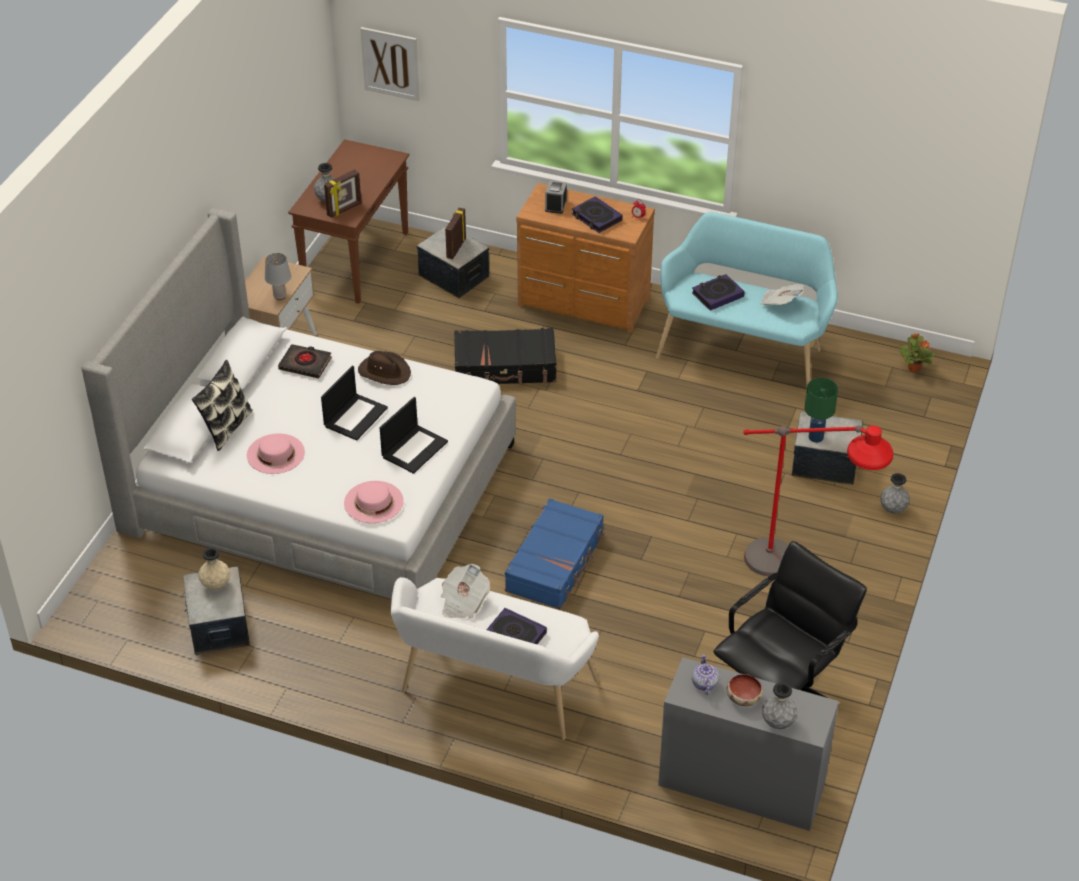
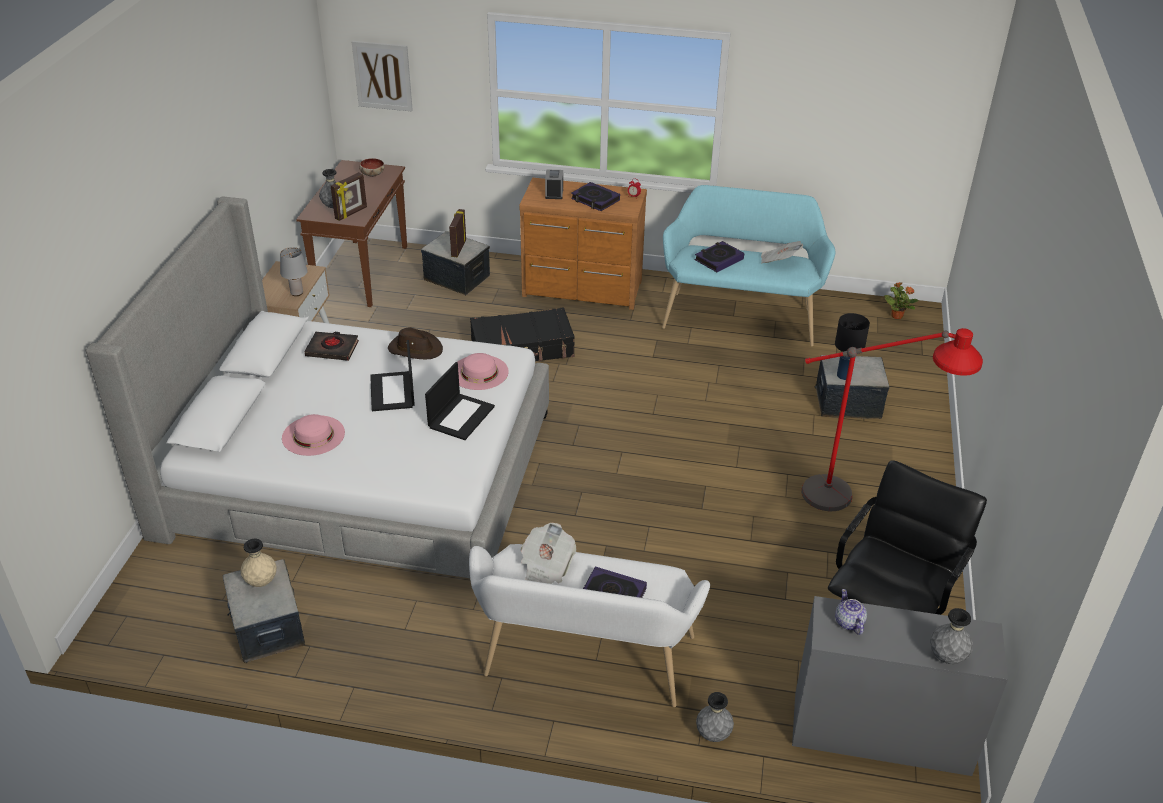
camera: 10 degrees left, 5 degrees down
(226, 428) = (256, 415): pillow -> none
(355, 416) = (393, 392): laptop -> laptop turned 150 degrees clockwise
(373, 502) = (428, 472): pink hat -> pink hat (479, 372)
(555, 563) = (617, 522): blue suitcase -> none
(743, 697) = (897, 633): bowl -> bowl (372, 174)
(816, 437) = (844, 375): green table lamp -> black table lamp
(893, 509) = (927, 437): grey vase -> grey vase (713, 734)

